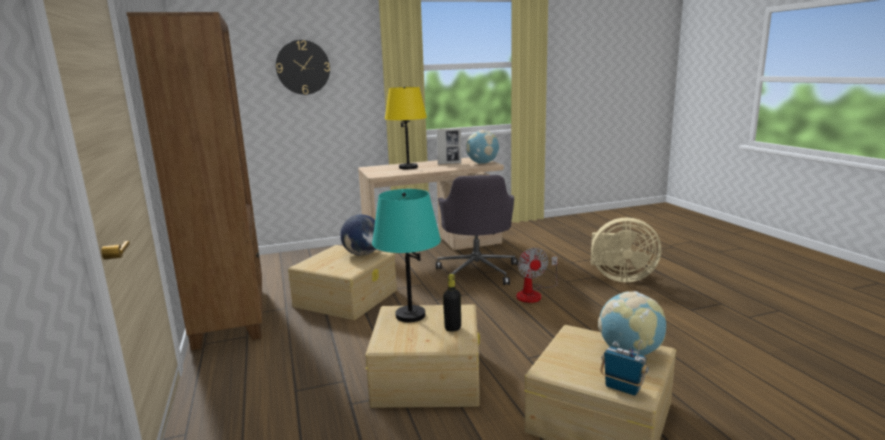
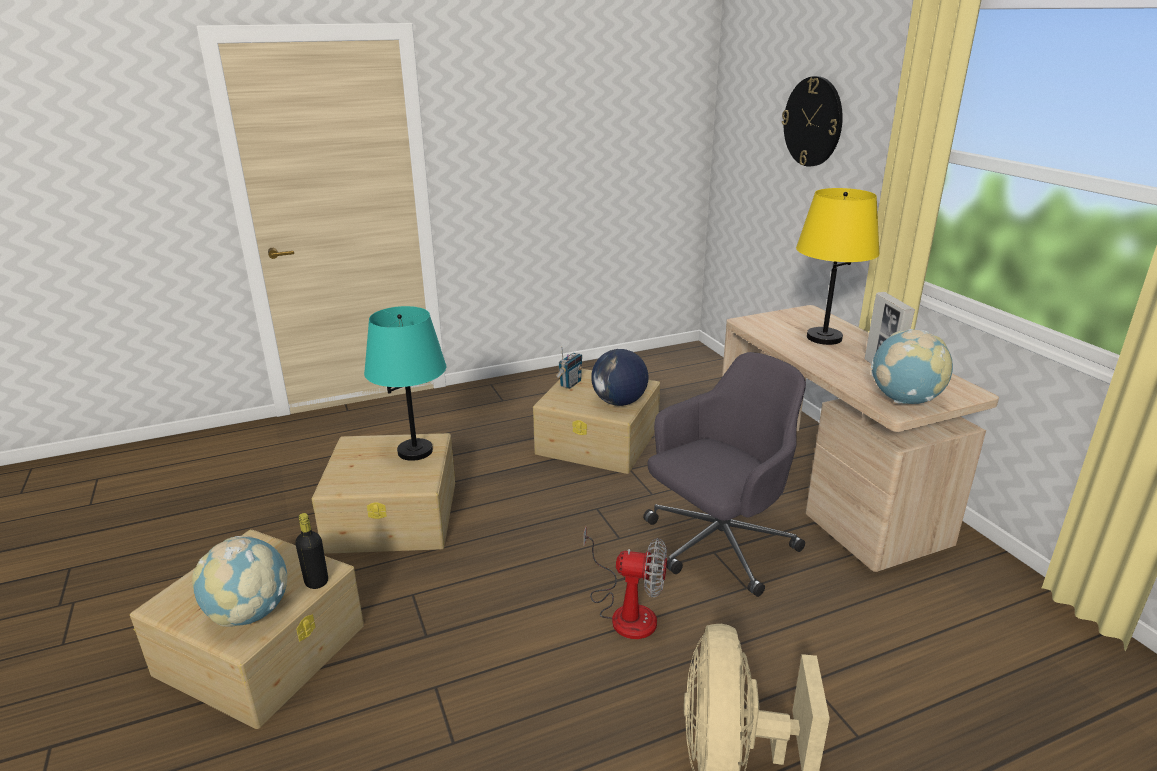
camera: 85 degrees right, 10 degrees up
(231, 315) = (550, 383): brown bookcase -> none
(452, 328) = (373, 479): black bottle -> black bottle (316, 582)
(477, 271) = (717, 546): grey office chair -> grey office chair turned 150 degrees clockwise
(533, 294) = (626, 611): fan -> fan turned 150 degrees counterclockwise
(622, 388) = (179, 594): radio -> radio (570, 384)

